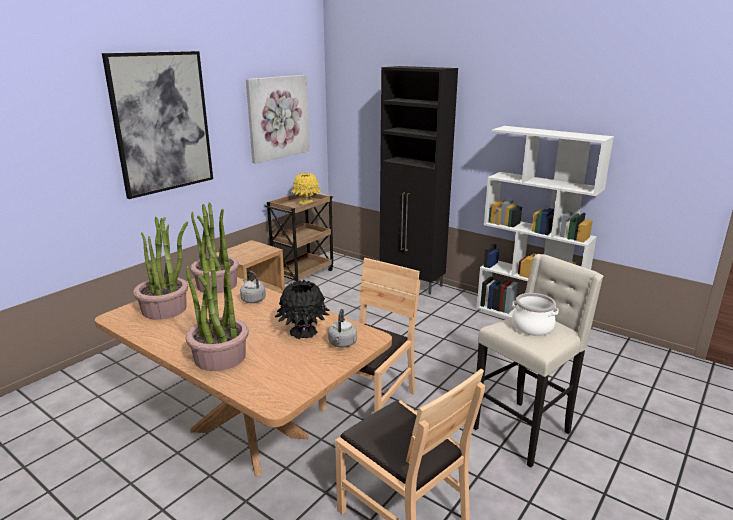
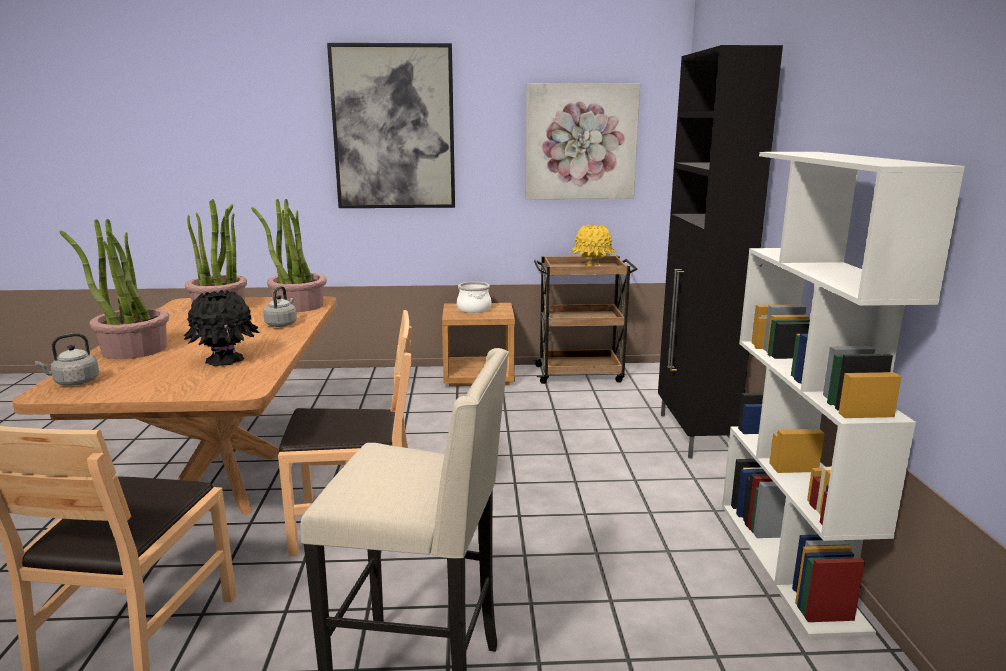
camera: 50 degrees right, 5 degrees down
(342, 344) = (212, 382): grey kettle -> grey kettle (74, 382)
(532, 327) = (404, 470): cooking pot -> cooking pot (474, 309)

